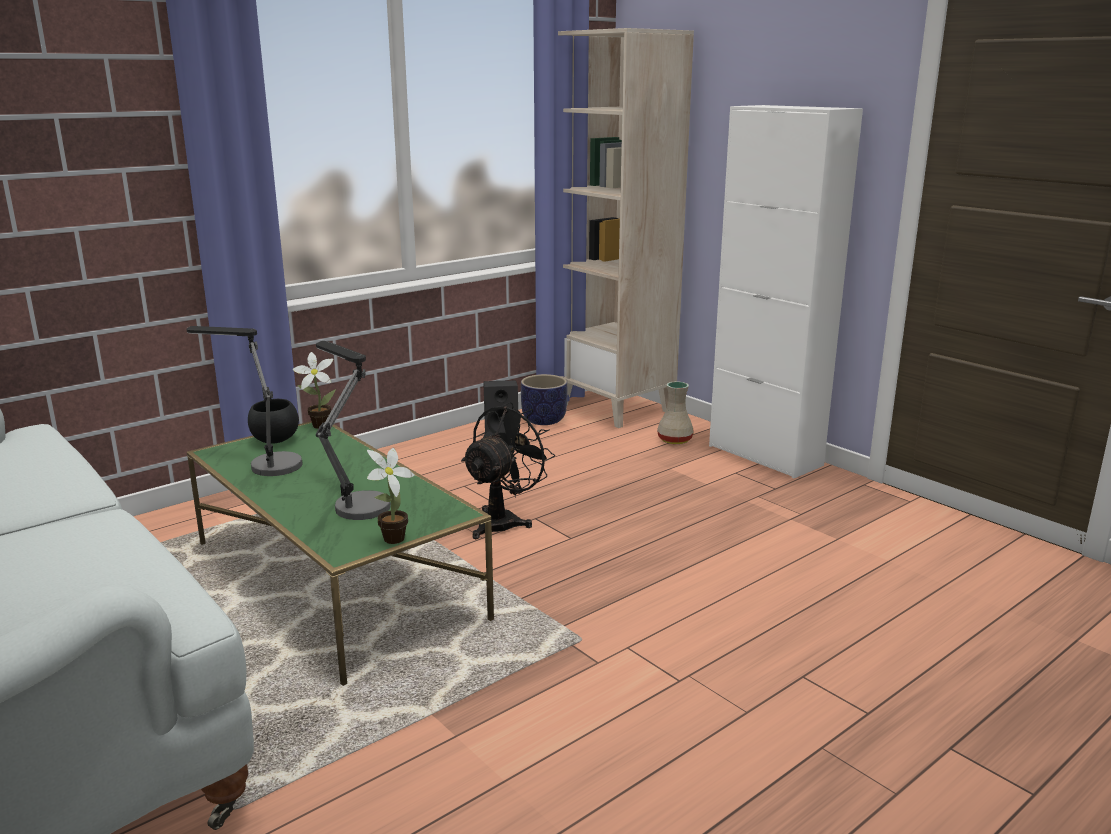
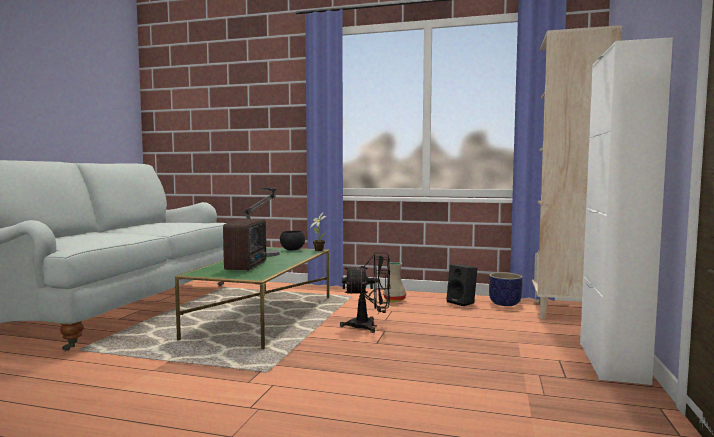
camera: 55 degrees right, 15 degrees down
(356, 501) = (247, 266): table lamp -> radio
(391, 540) = (213, 275): potted plant -> none
(675, 440) = (563, 334): beige vase -> beige vase (394, 300)

